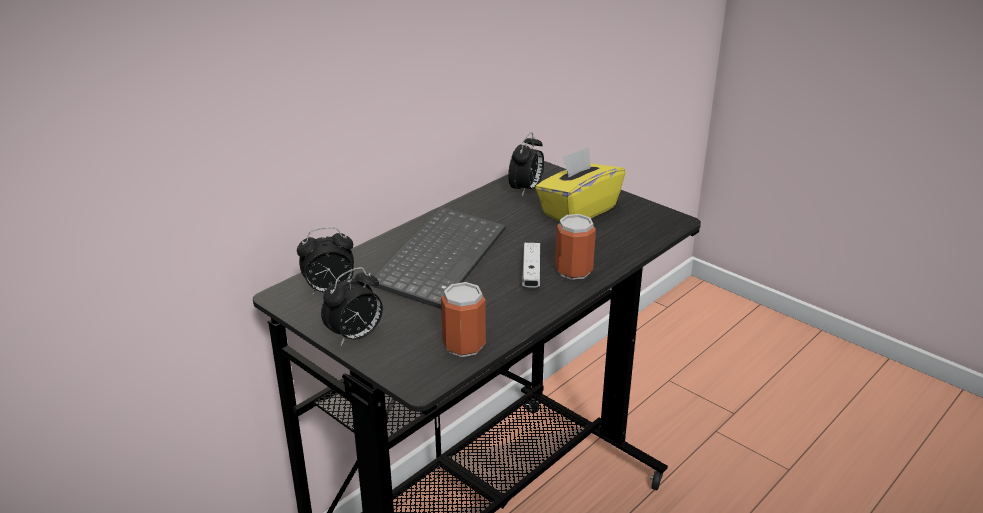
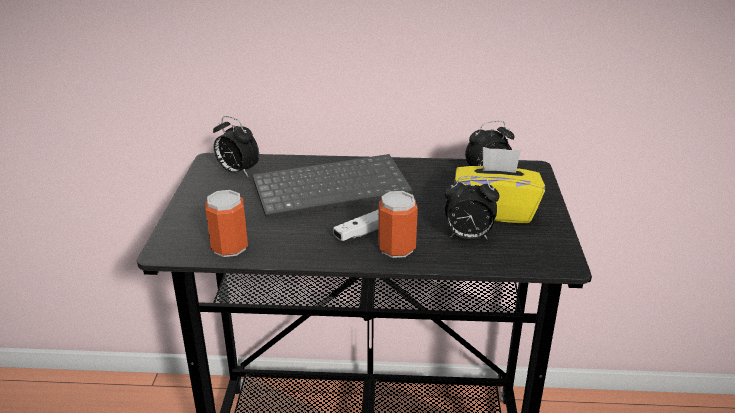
camera: 50 degrees right, 0 degrees up
(355, 337) = (194, 204): alarm clock -> alarm clock (468, 237)

